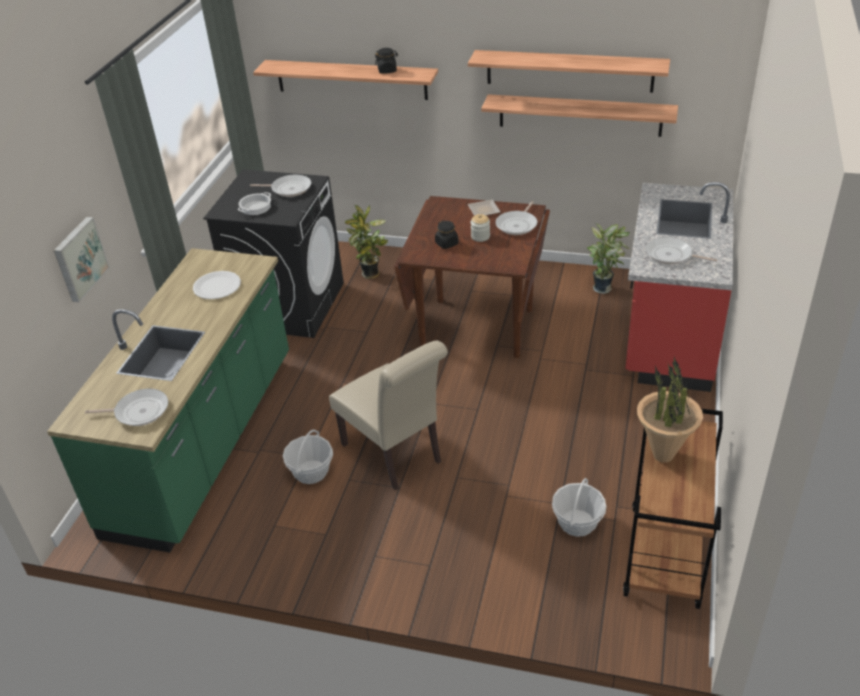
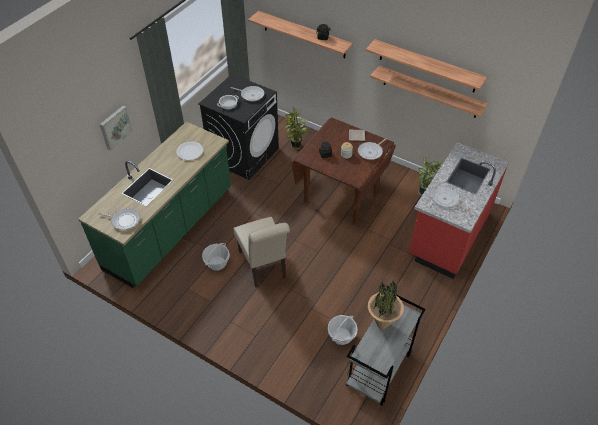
camera: 15 degrees right, 10 degrees up
(665, 557) = (379, 370): brown cart -> grey cart

